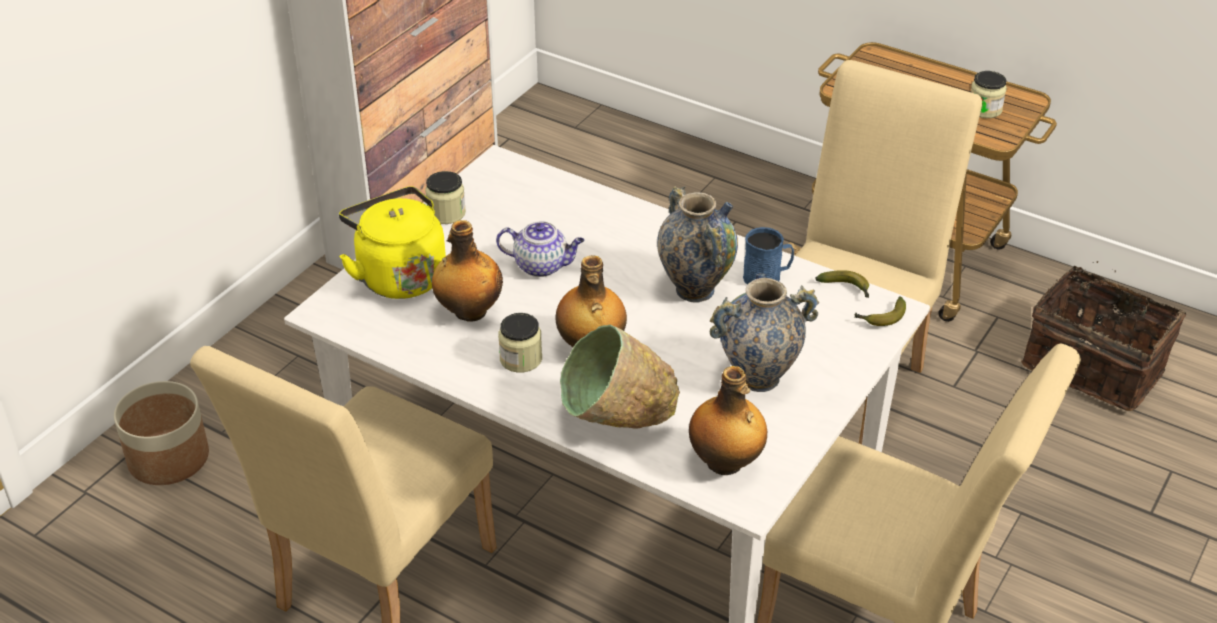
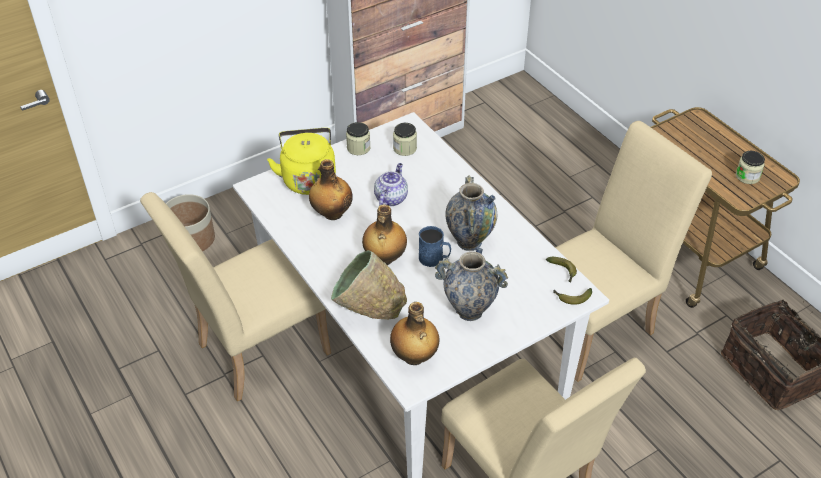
camera: 25 degrees right, 5 degrees up
(521, 359) = (341, 252): jar -> jar (405, 148)
(542, 266) = (391, 198): teapot -> teapot turned 105 degrees counterclockwise
(767, 277) = (518, 248): blue mug -> blue mug (434, 258)

